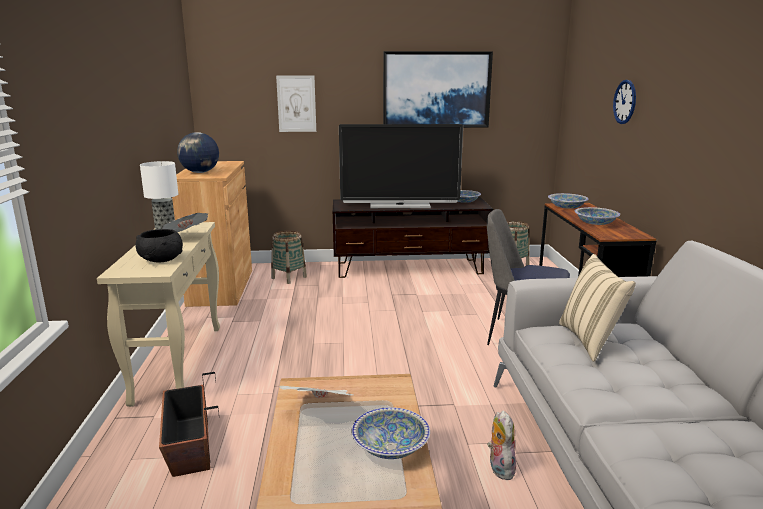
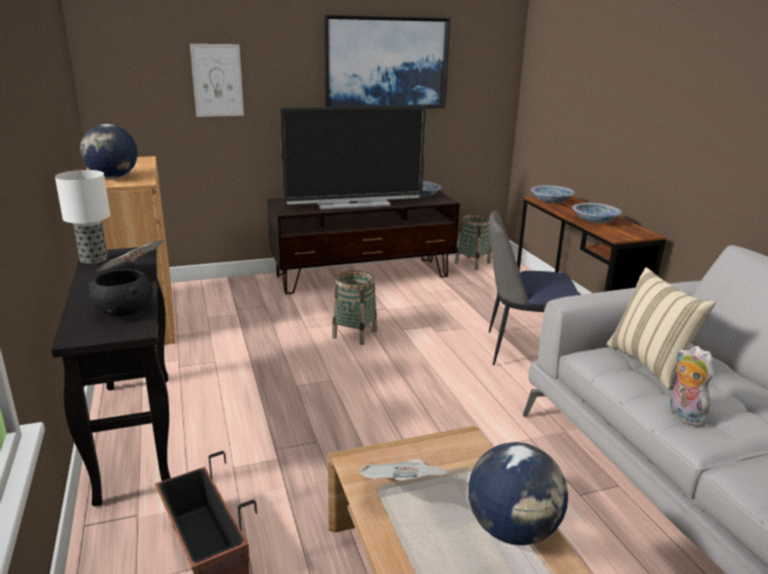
camera: 15 degrees left, 5 degrees up
(179, 362) = (135, 432): beige console table -> black console table
(289, 277) = (224, 299): basket -> basket (354, 334)
(391, 447) = (512, 529): bowl -> globe
(499, 468) = (575, 516): plush toy -> plush toy (683, 415)
(624, 102) = (616, 84): wall clock -> none

